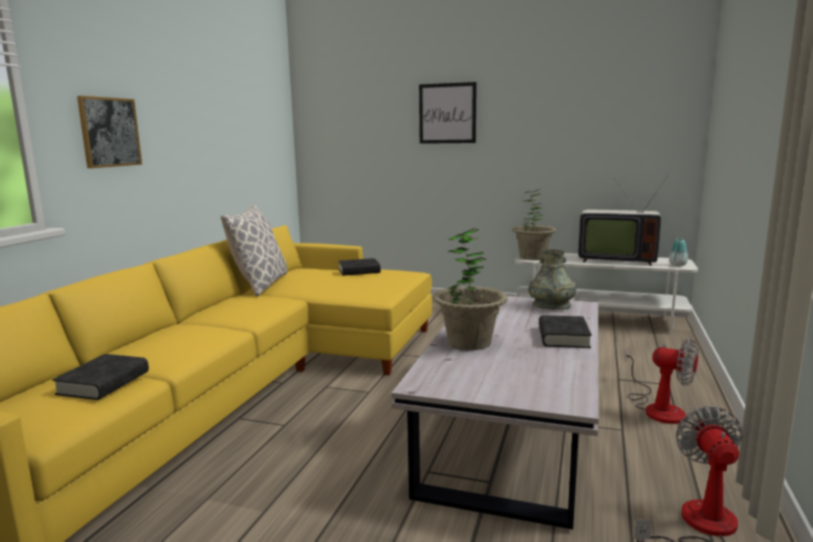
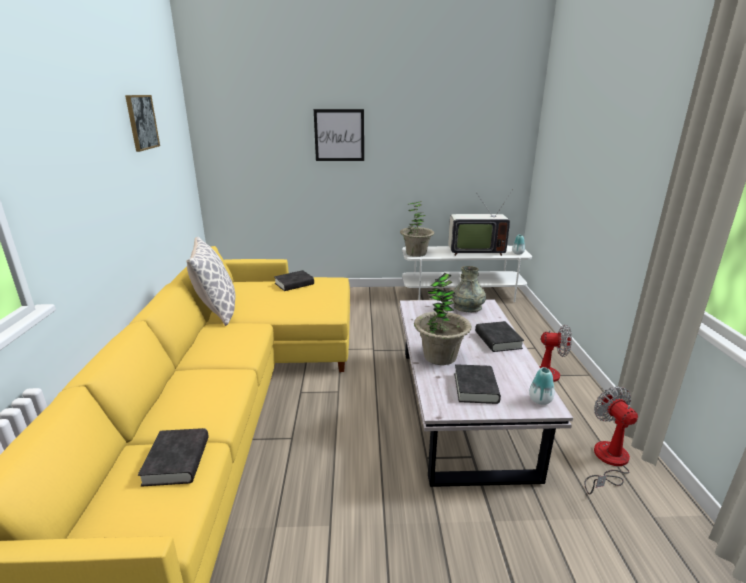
camera: 20 degrees left, 10 degrees up
(109, 132) = (66, 192): picture -> picture (142, 122)
(486, 374) = (475, 388): none -> black book
(565, 396) = (540, 400): none -> vase

